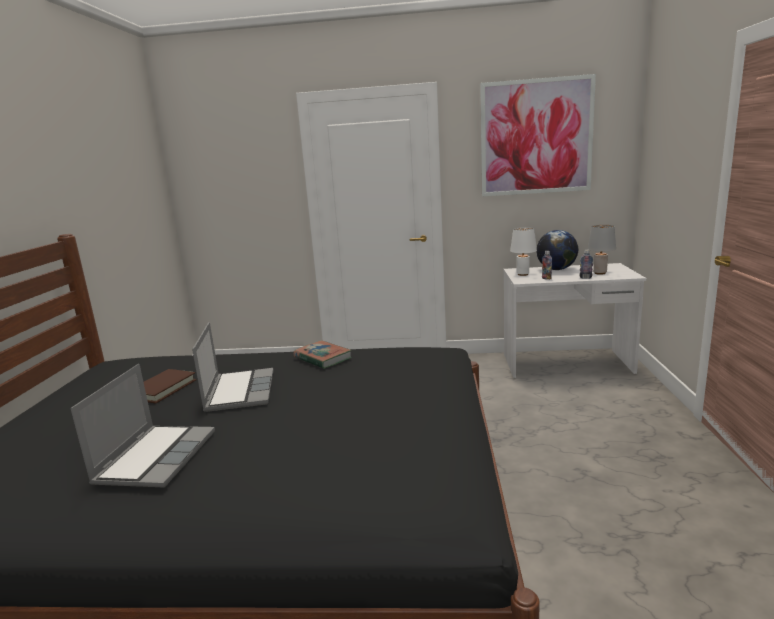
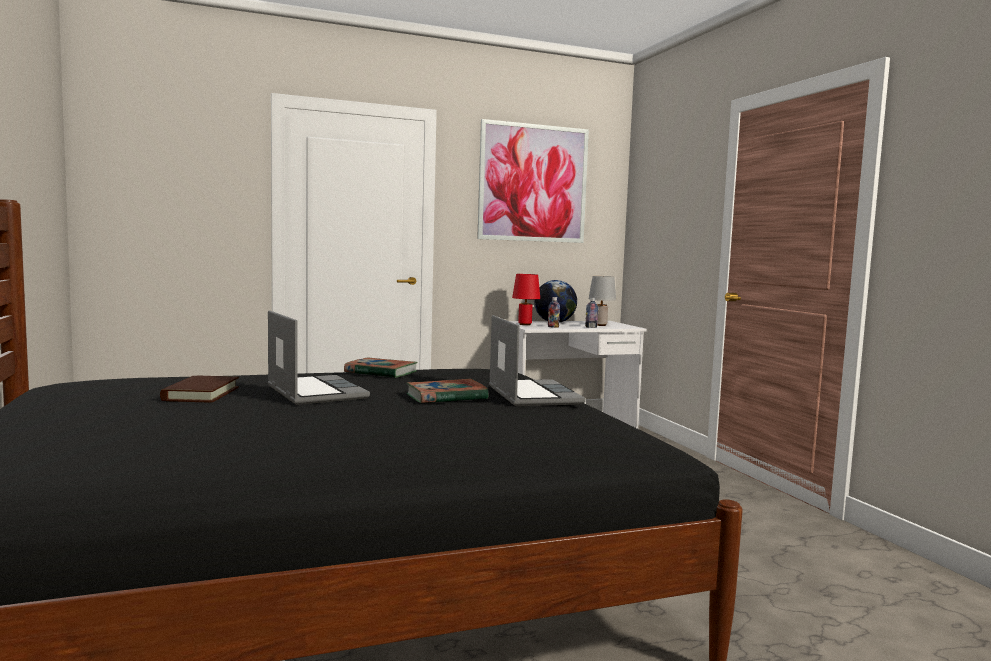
camera: 25 degrees left, 10 degrees down
(156, 457) = (287, 431): laptop -> laptop (531, 395)
(332, 406) = (446, 397): none -> book
(522, 274) = (524, 324): white table lamp -> red table lamp

